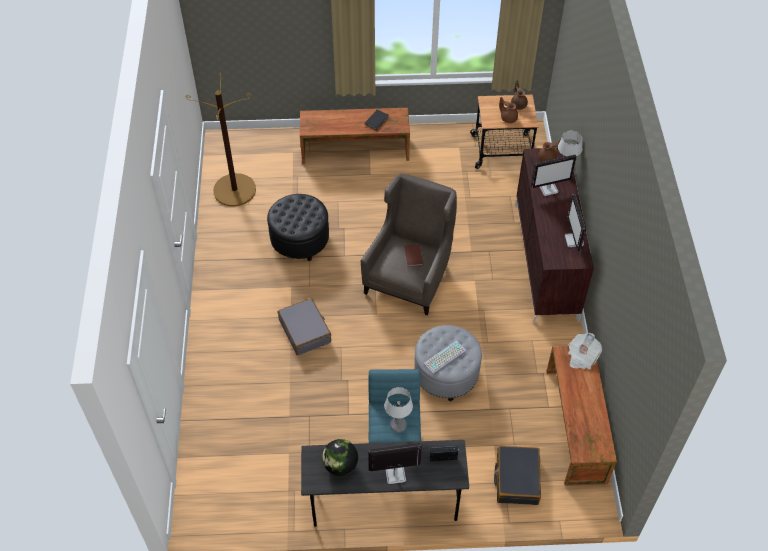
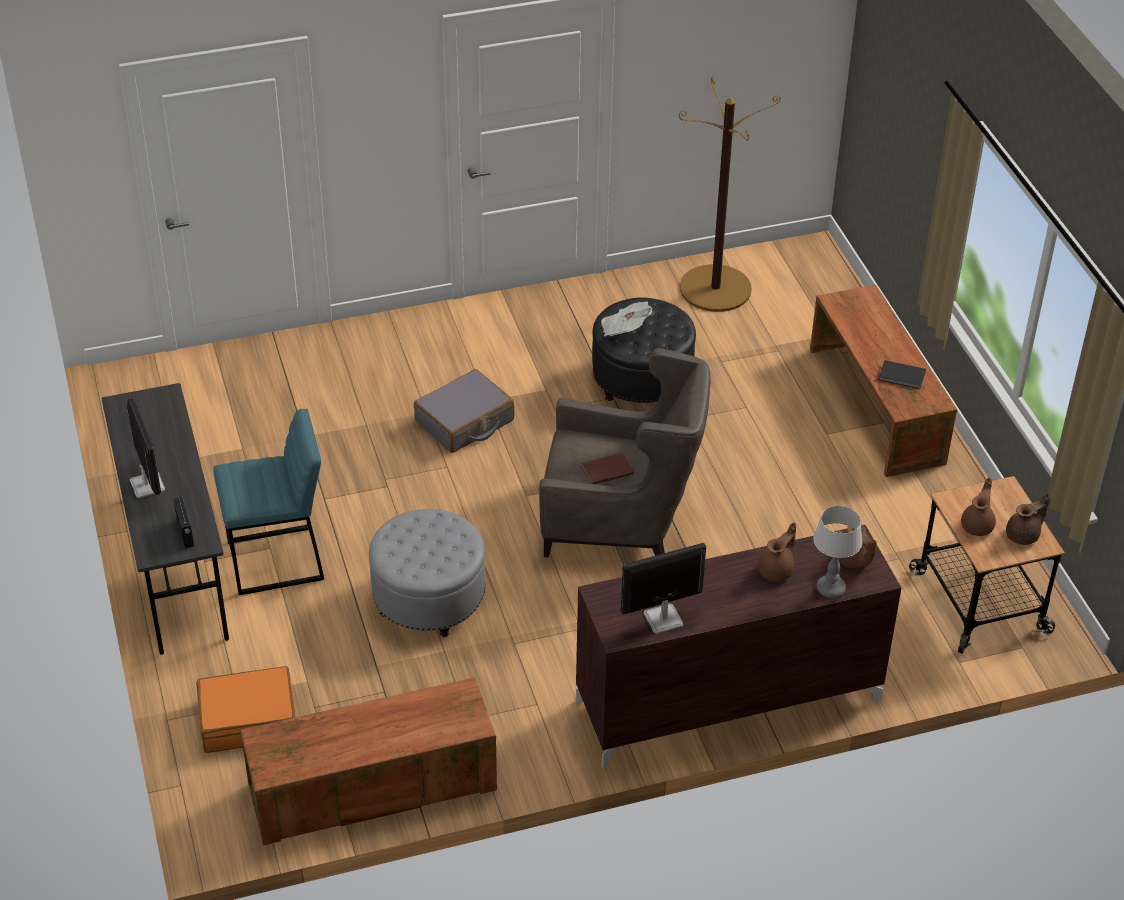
camera: 75 degrees right, 10 degrees down
(340, 465) = (153, 427): globe -> none
(398, 425) = (246, 486): table lamp -> none
(444, 358) = (410, 543): keyboard -> none
(516, 479) = (248, 719): black suitcase -> orange suitcase
(548, 188) = (777, 570): monitor -> brown teapot
(582, 356) = (463, 720): newspaper -> newspaper (624, 329)

